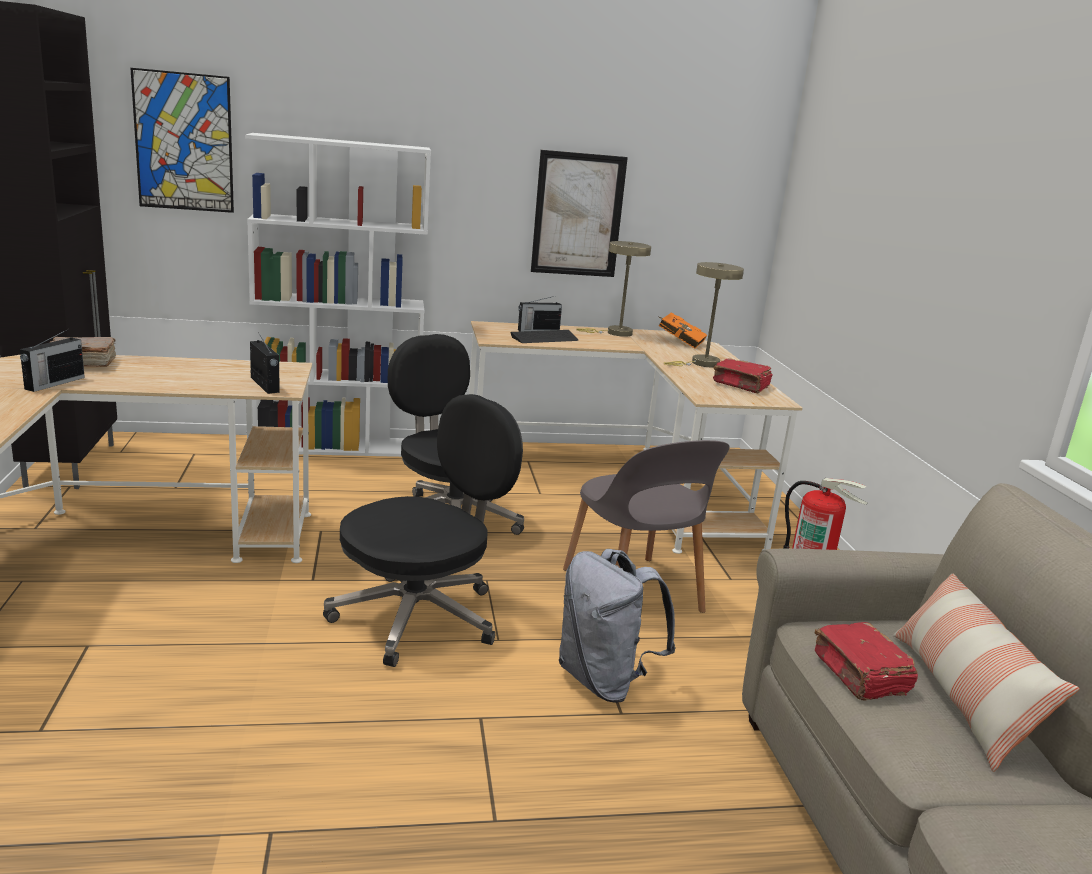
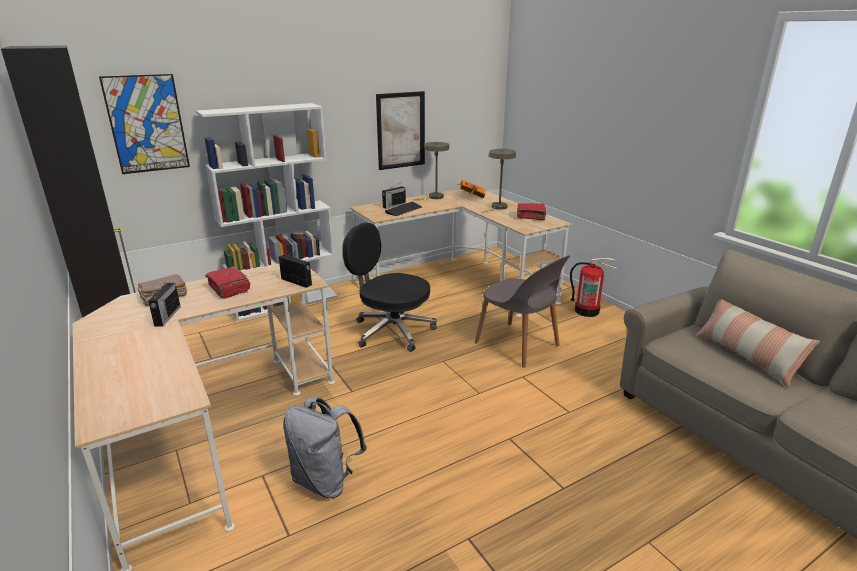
camera: 20 degrees left, 5 degrees up
(420, 616) = (429, 393): black office chair -> none
(604, 681) = (547, 397): grey backpack -> grey backpack (326, 481)
(860, 675) = (703, 360): red book -> red book (229, 289)

